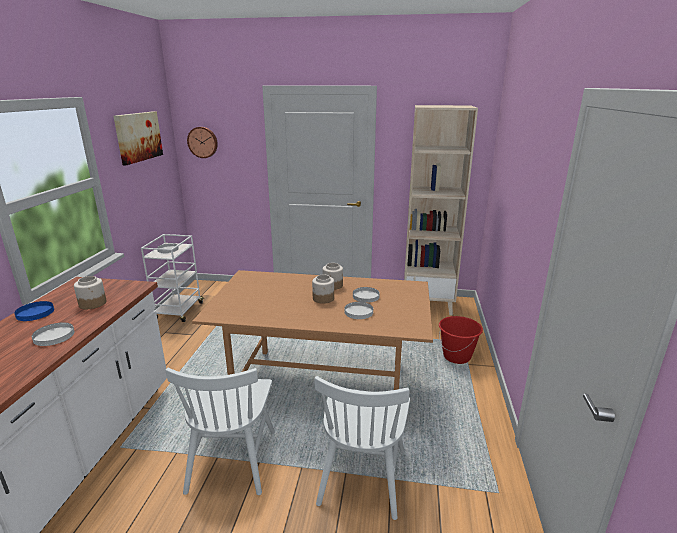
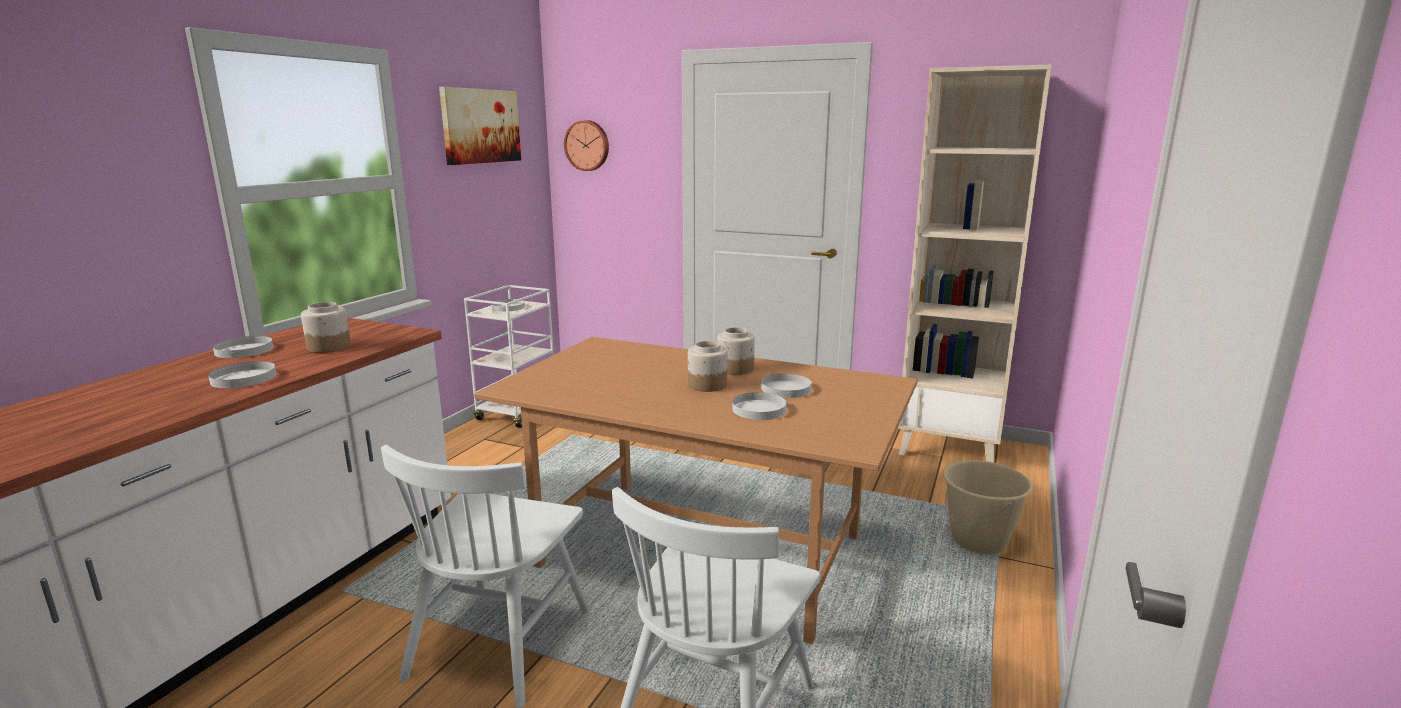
camera: 15 degrees right, 5 degrees down
(35, 313) = (244, 350): blue plate -> white plate
(457, 356) = (979, 541): red bucket -> beige bucket

